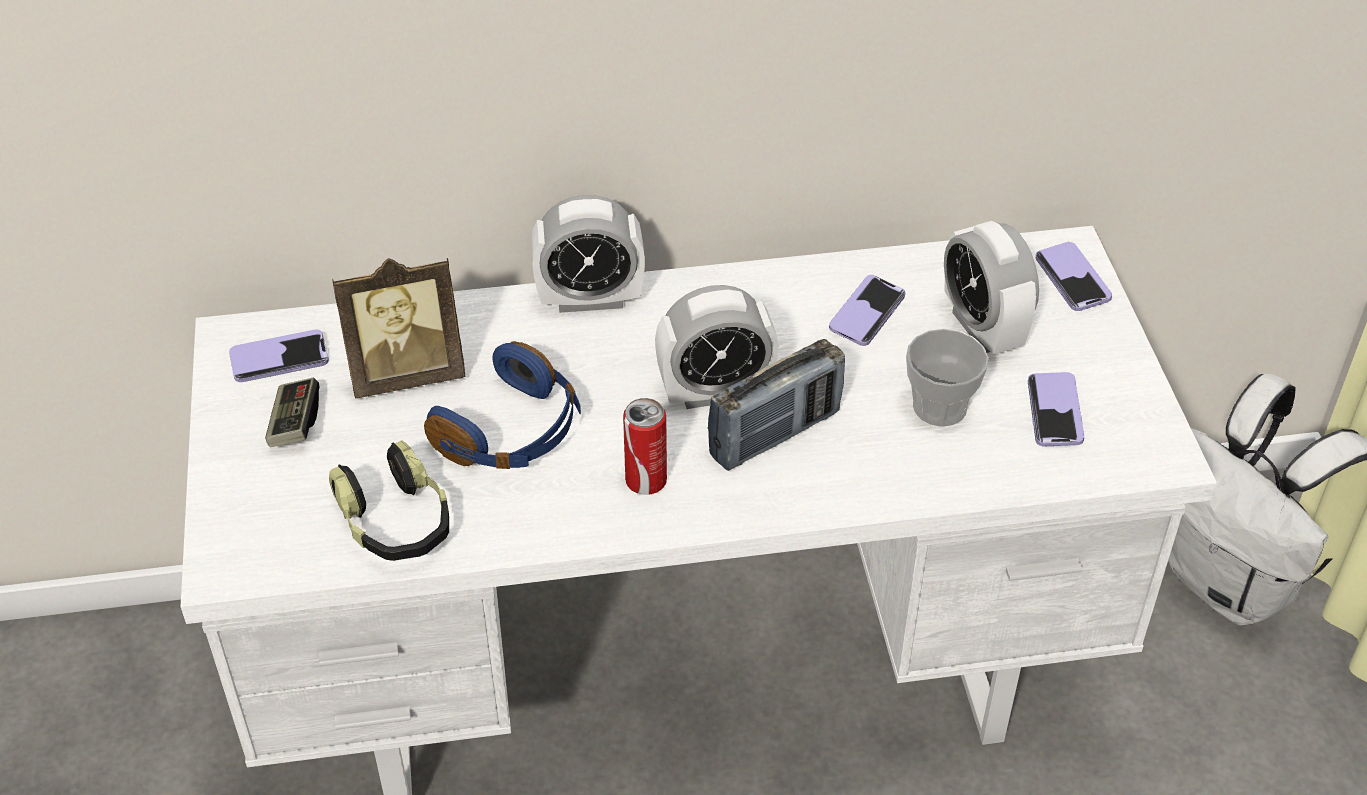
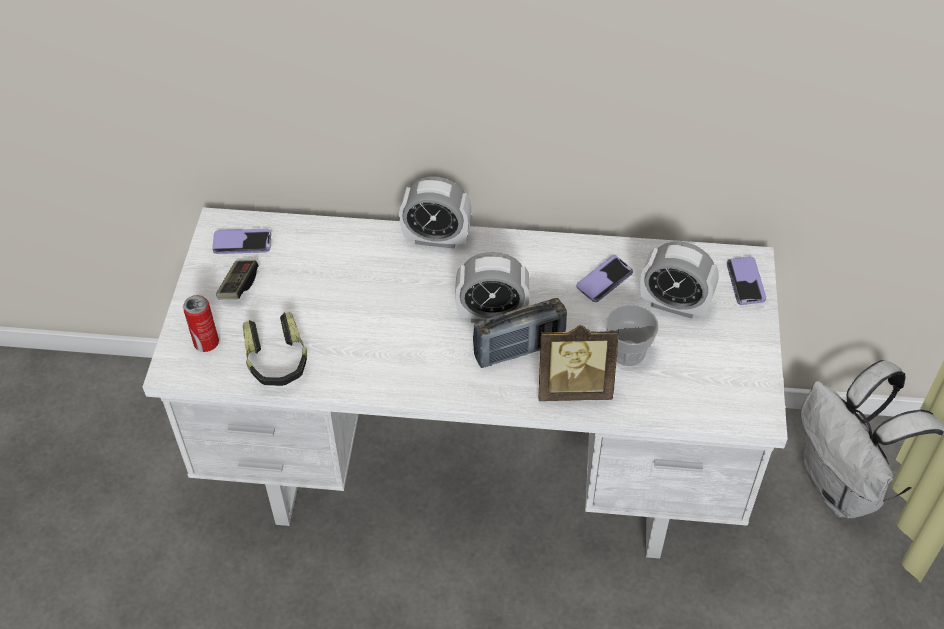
camera: 15 degrees right, 5 degrees up
(407, 374) = (312, 267): picture frame -> picture frame (574, 388)
(512, 433) = (362, 317): blue headphones -> none
(646, 481) = (431, 364): can -> can (206, 343)
(982, 328) = (674, 305): alarm clock -> alarm clock turned 60 degrees counterclockwise
(1054, 411) = (700, 370): phone -> none

